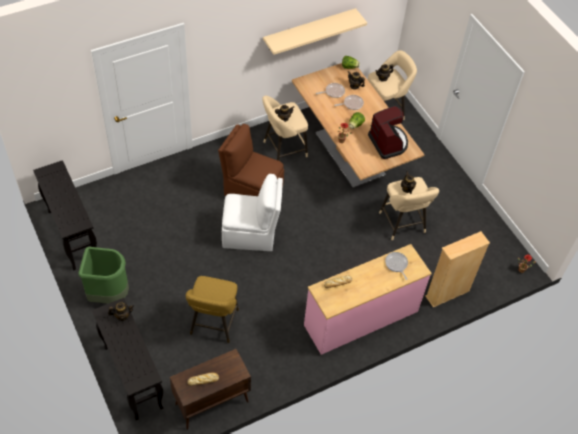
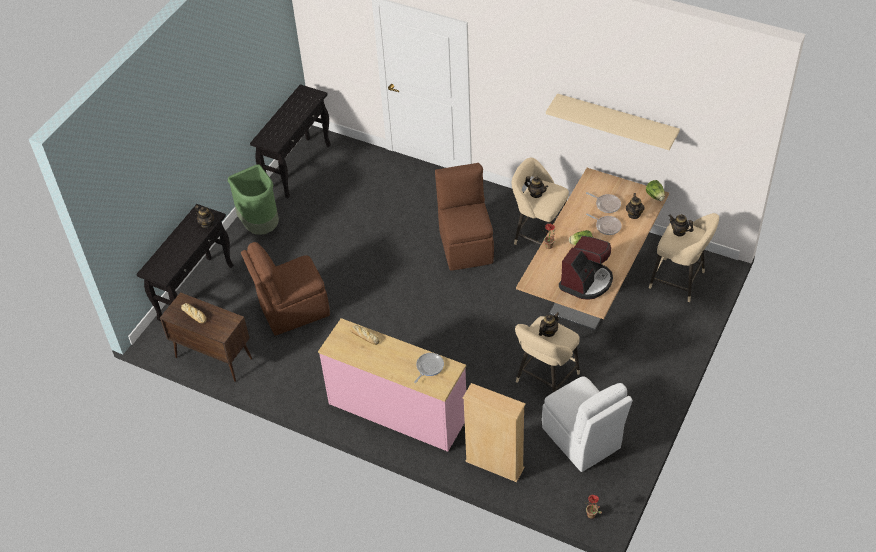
camera: 60 degrees right, 5 degrees down
(213, 325) = (292, 310): yellow stool -> brown chair
(250, 234) = (414, 275): white chair -> white chair (582, 439)

